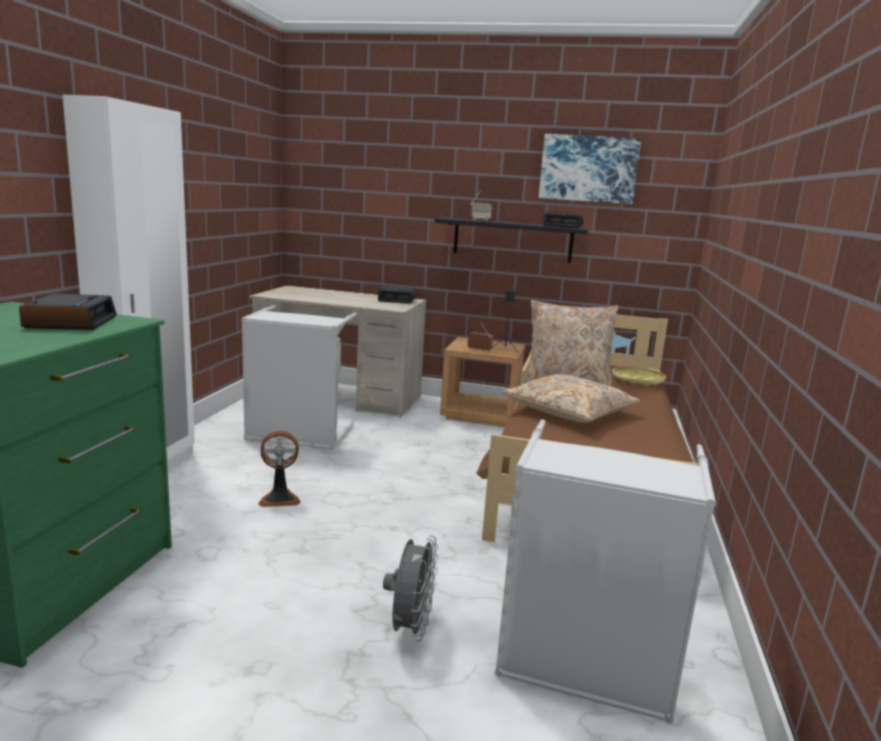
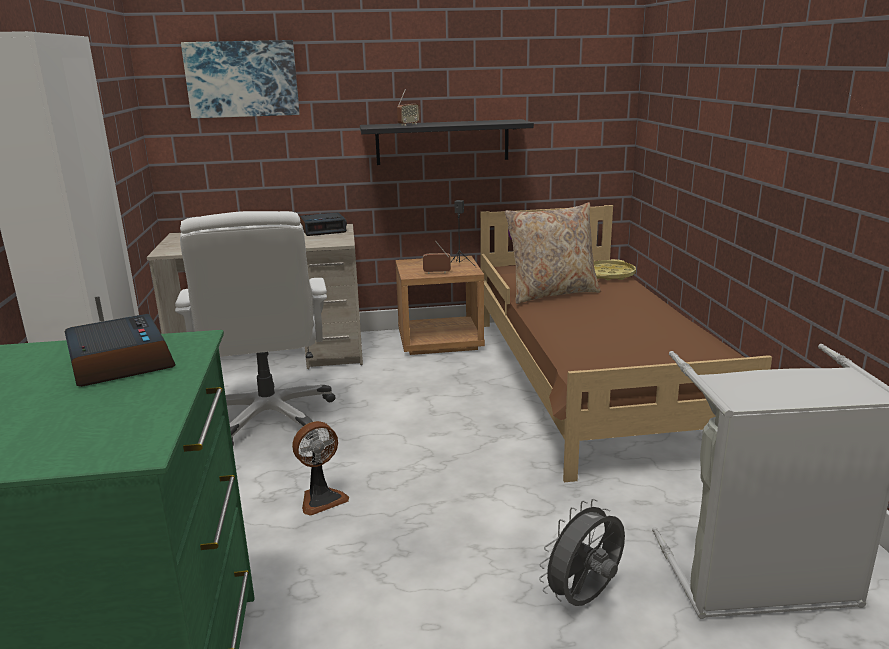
camera: 20 degrees left, 5 degrees up
(297, 436) = (269, 417): grey laundry basket -> white office chair
(410, 628) = (584, 599): grey fan -> grey fan turned 120 degrees counterclockwise
(563, 226) = (501, 121): alarm clock -> none
(569, 411) = (589, 325): beige pillow -> none
(588, 169) = (516, 54): picture -> picture (242, 79)

